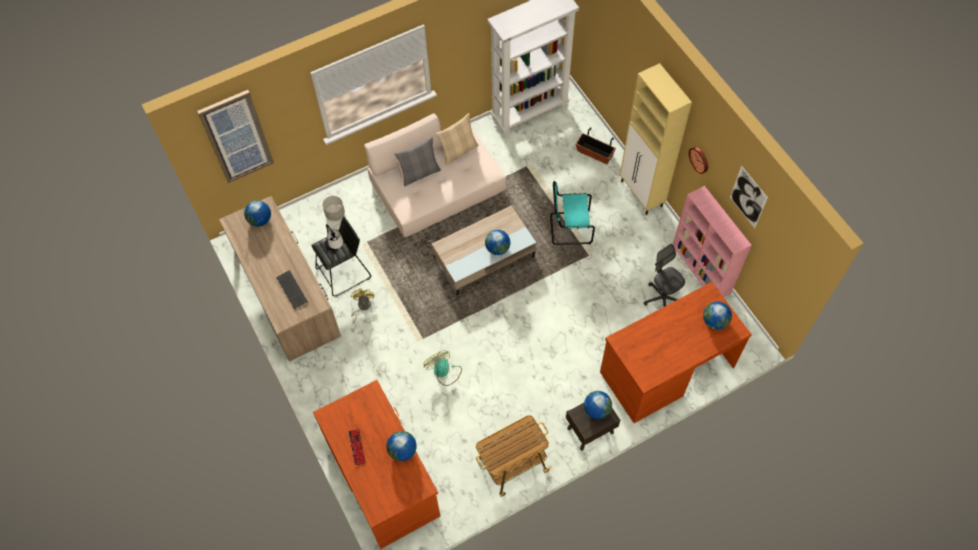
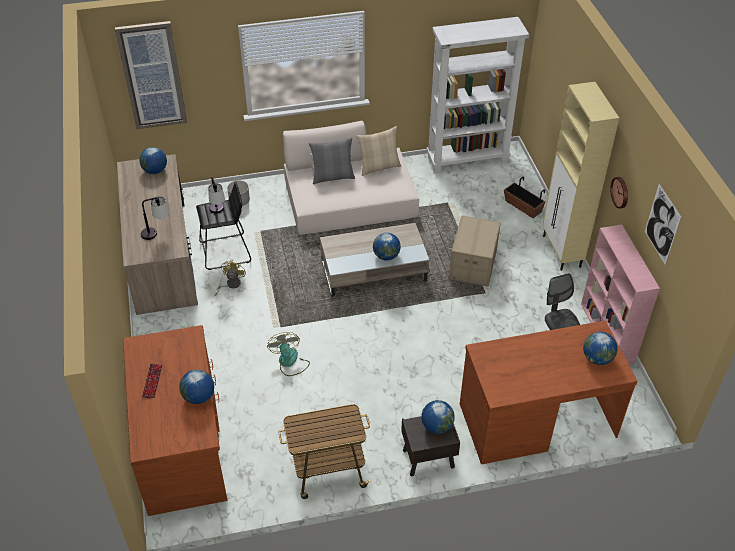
camera: 15 degrees right, 15 degrees down
(291, 290) = (156, 233): keyboard -> table lamp
(568, 228) = (472, 264): turquoise chair -> cardboard box

